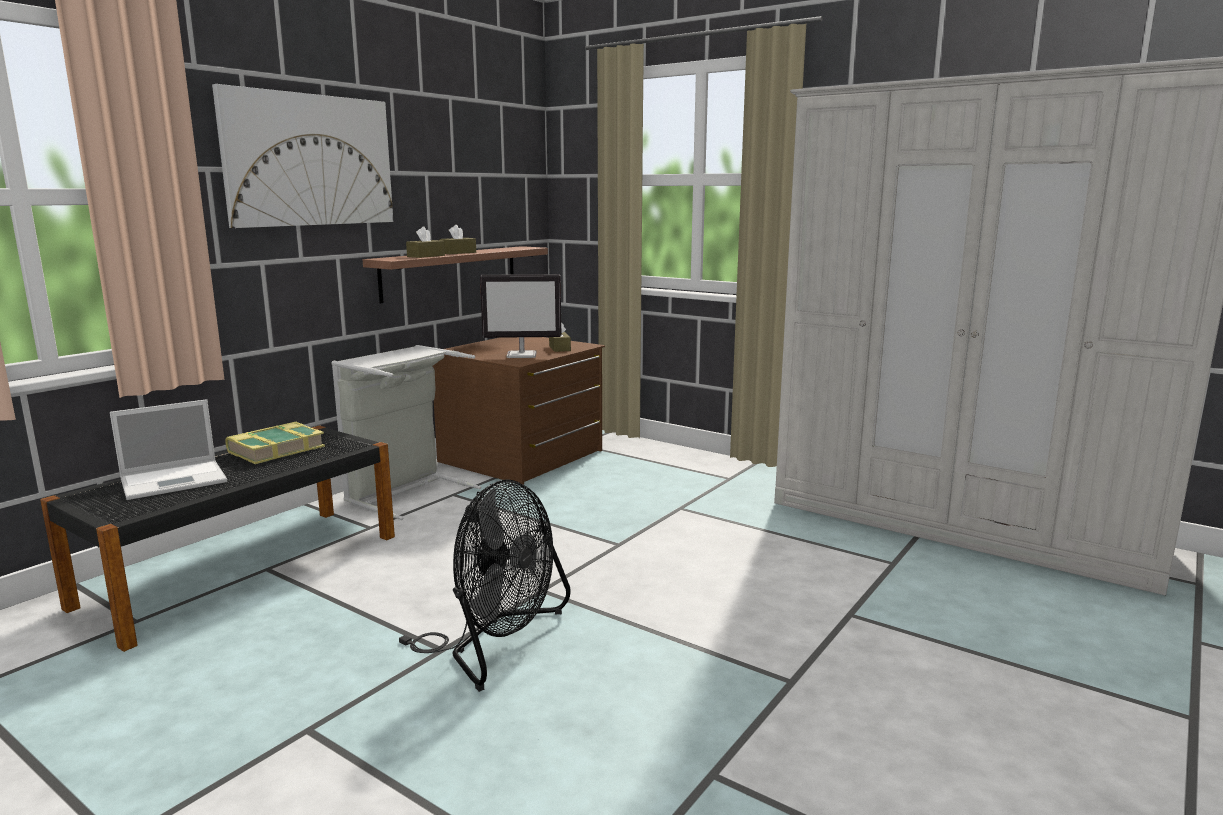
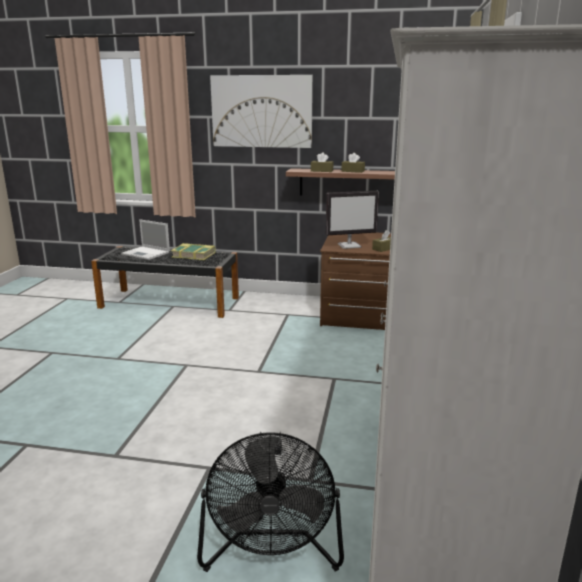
camera: 65 degrees right, 5 degrees up
(405, 492) = (278, 304): grey laundry basket -> none
(492, 644) = (126, 367): black fan -> black fan (267, 548)
(522, 355) = (349, 245): monitor -> monitor turned 75 degrees counterclockwise

